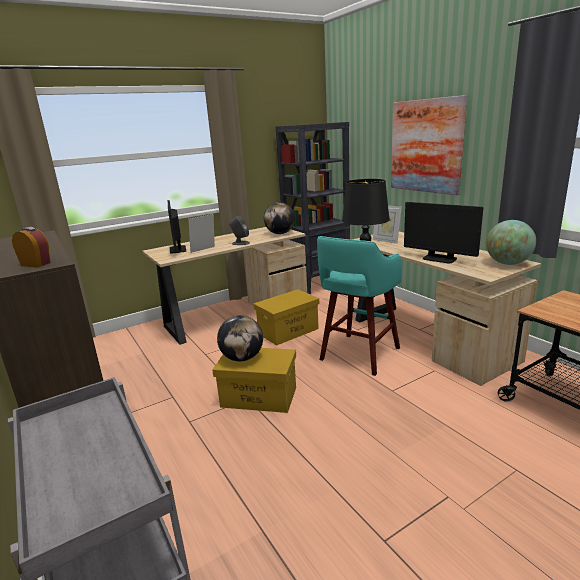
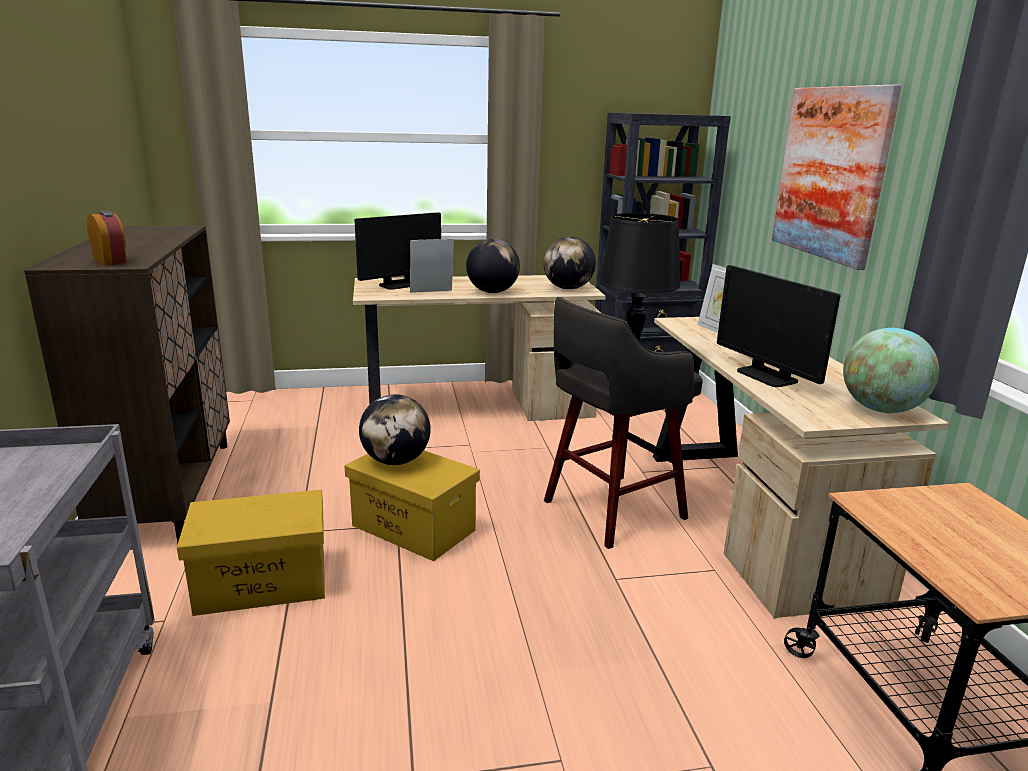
camera: 20 degrees right, 0 degrees up
(178, 249) = (399, 285): monitor -> monitor turned 135 degrees counterclockwise
(240, 243) = (492, 292): grey speaker -> globe
(288, 331) = (535, 447): yellow storage box -> yellow storage box (263, 583)
(358, 355) = (610, 511): turquoise stool -> grey stool

